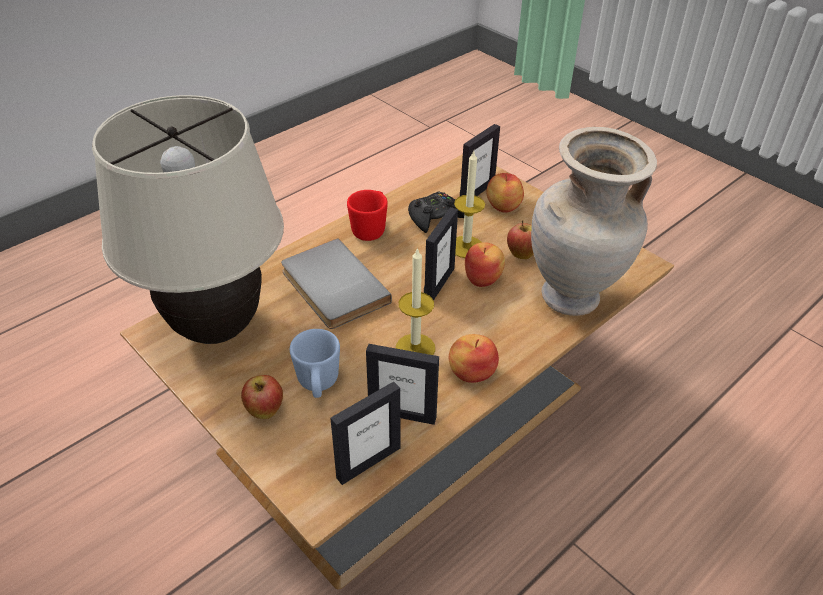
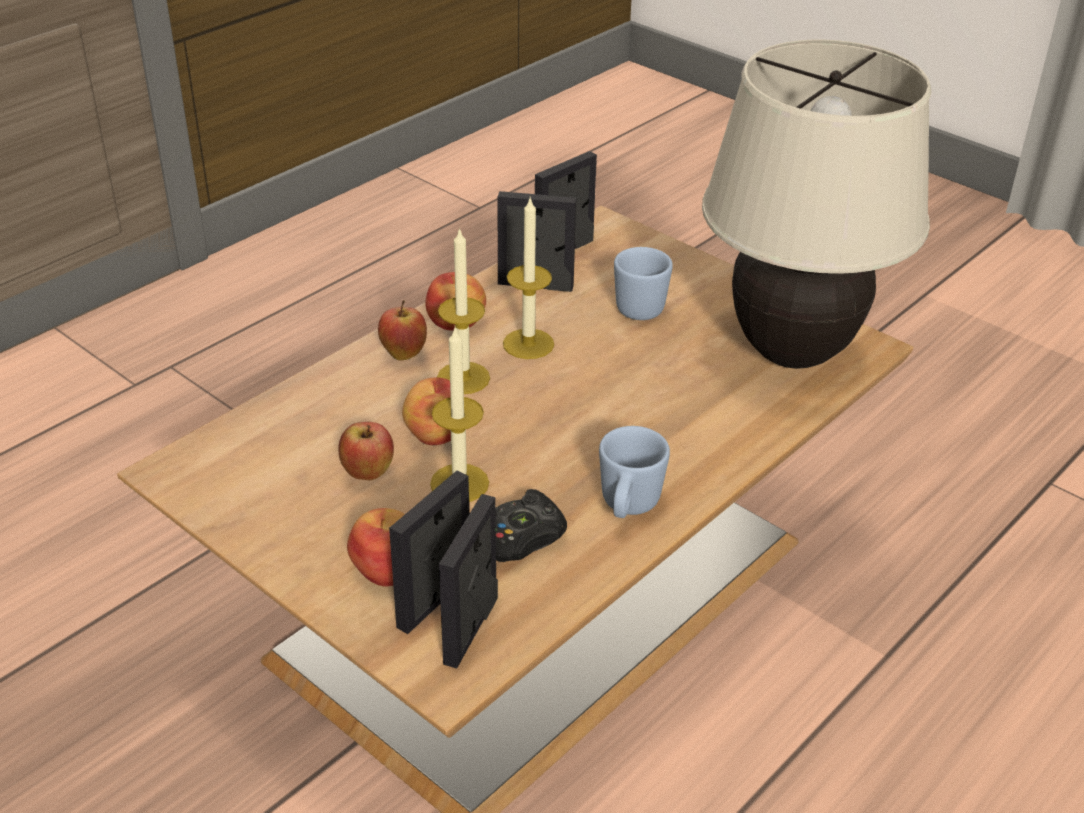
camera: 175 degrees right, 5 degrees down
(265, 411) = (686, 281): apple -> apple (403, 354)
(331, 288) = (661, 409): grey book -> none
(371, 229) = (627, 507): red mug -> blue mug
(439, 284) = (502, 422): picture frame -> picture frame (471, 630)
(465, 320) = (463, 378): none -> candle
(572, 300) = (305, 410): beige vase -> none

